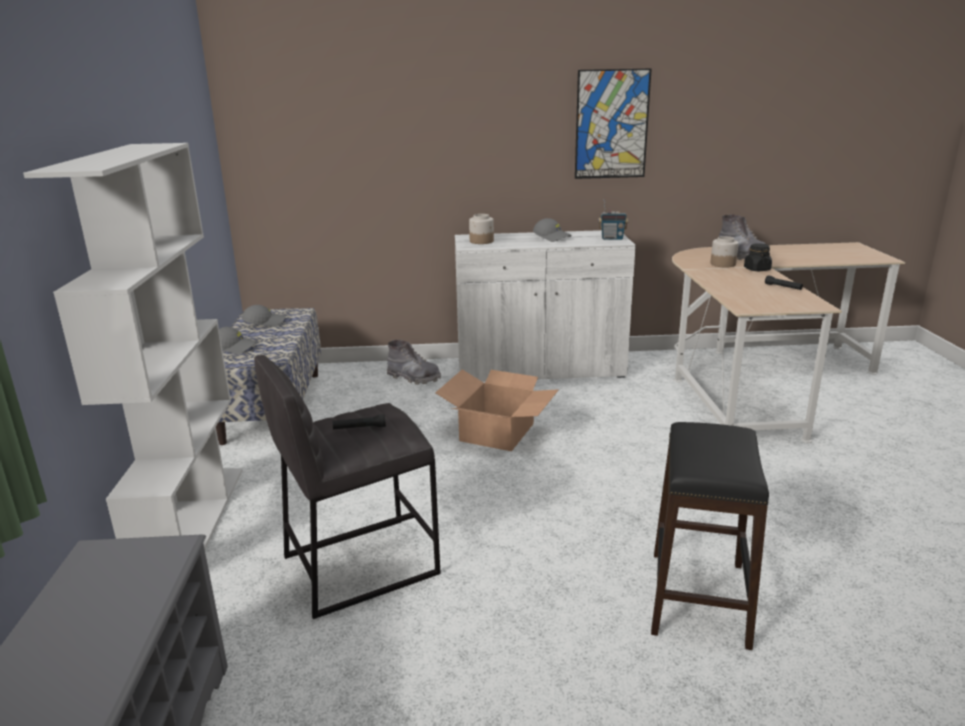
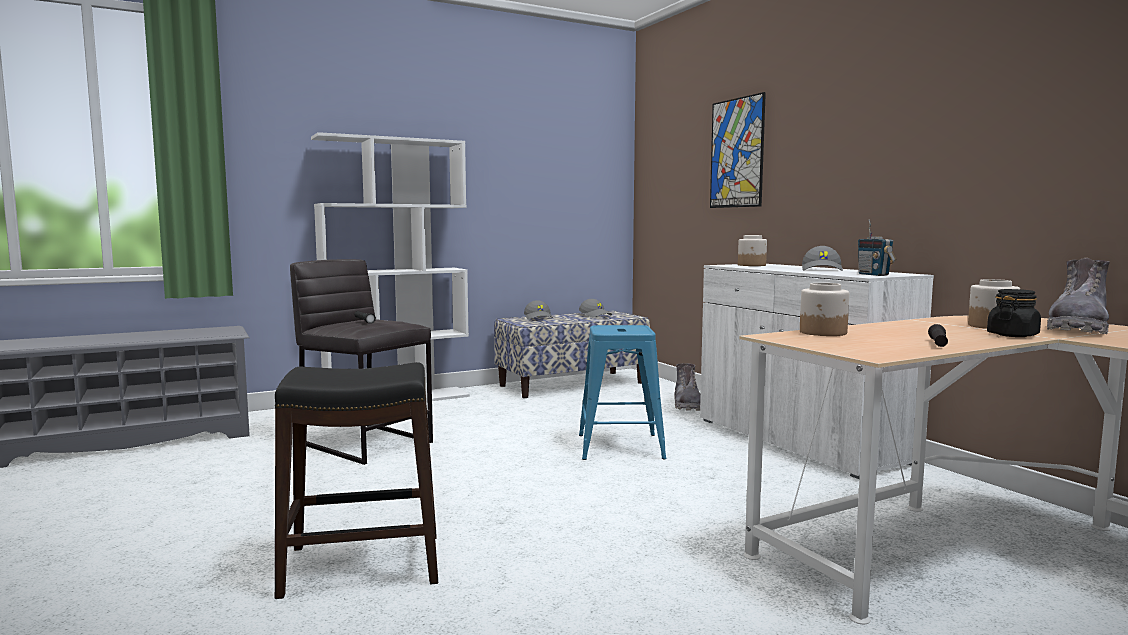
camera: 65 degrees right, 15 degrees down
(498, 432) = (619, 446): cardboard box -> blue stool
(611, 124) = (936, 127): picture -> picture (737, 153)
(735, 296) = (823, 333): none -> jar

